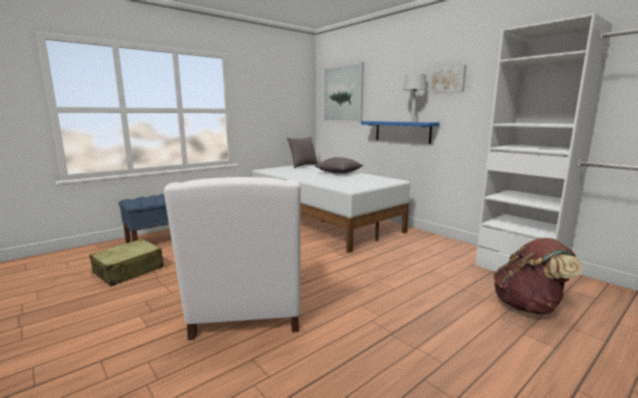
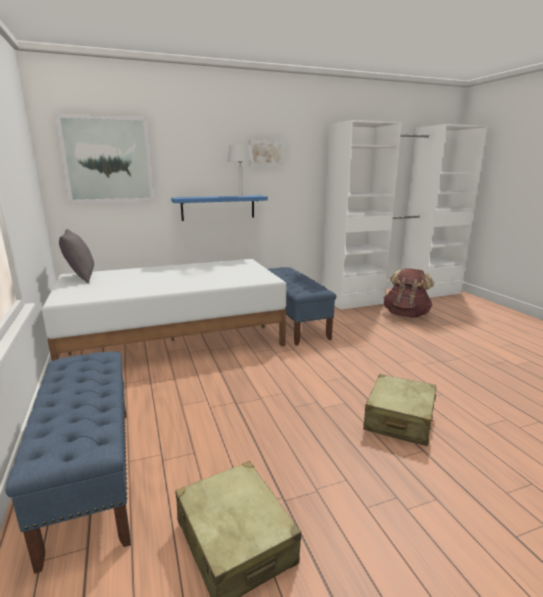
camera: 70 degrees left, 5 degrees up
(247, 309) = (399, 420): white armchair -> beige suitcase
(339, 173) = (172, 271): grey pillow -> none
(401, 249) = (292, 323): none -> blue bench

